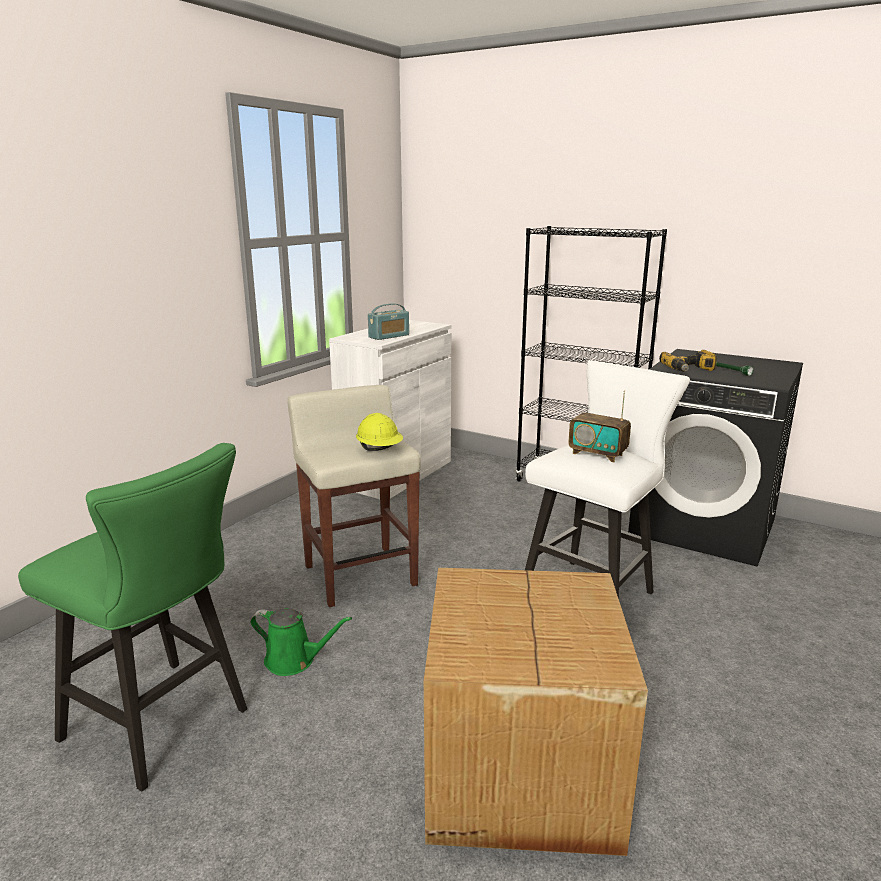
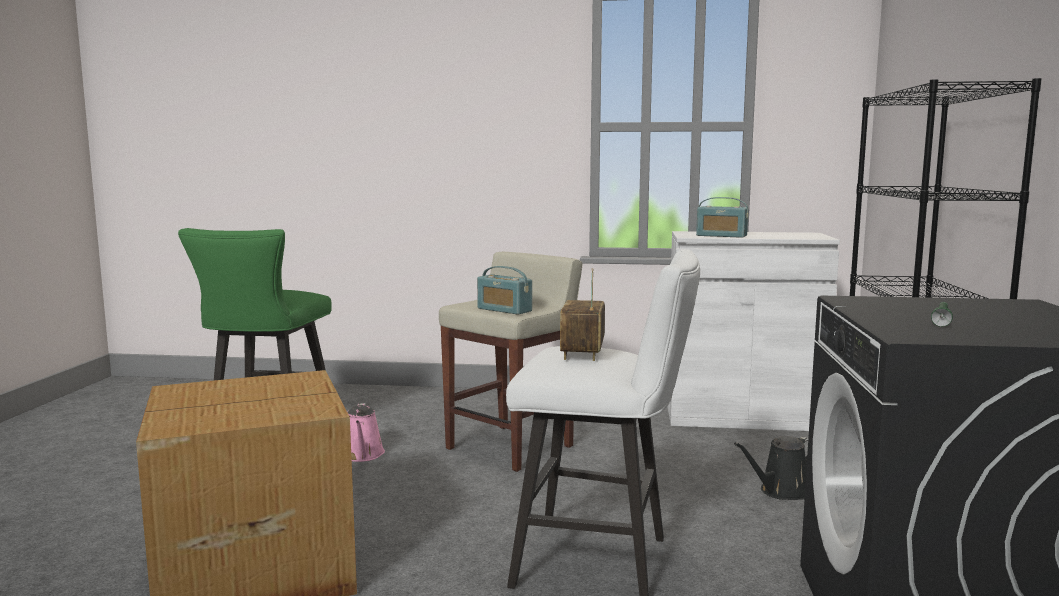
camera: 65 degrees right, 10 degrees down
(294, 660) = (363, 455): green watering can -> pink watering can
(380, 450) = (504, 310): yellow hard hat -> radio
(529, 505) = (781, 492): none -> black watering can
(689, 370) = (887, 306): power drill -> none

